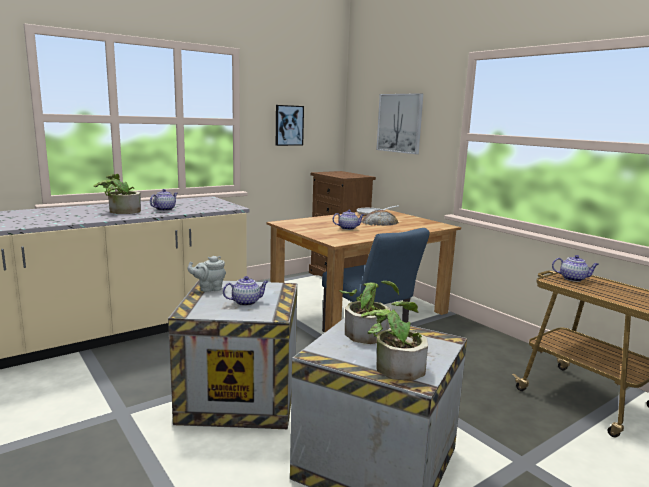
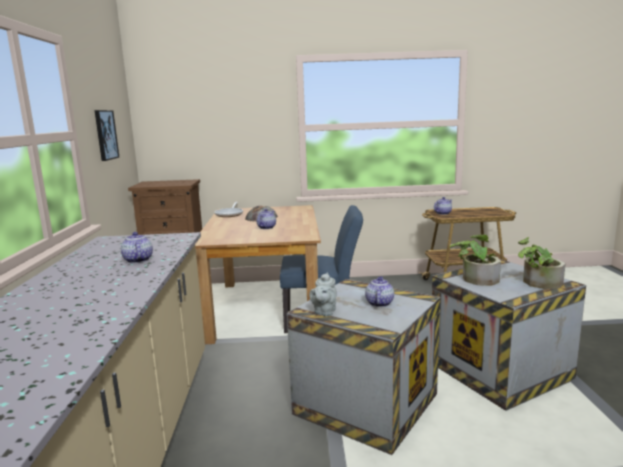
camera: 55 degrees left, 0 degrees up
(120, 211) = (103, 280): potted plant -> none
(400, 123) = (221, 122): picture -> none

